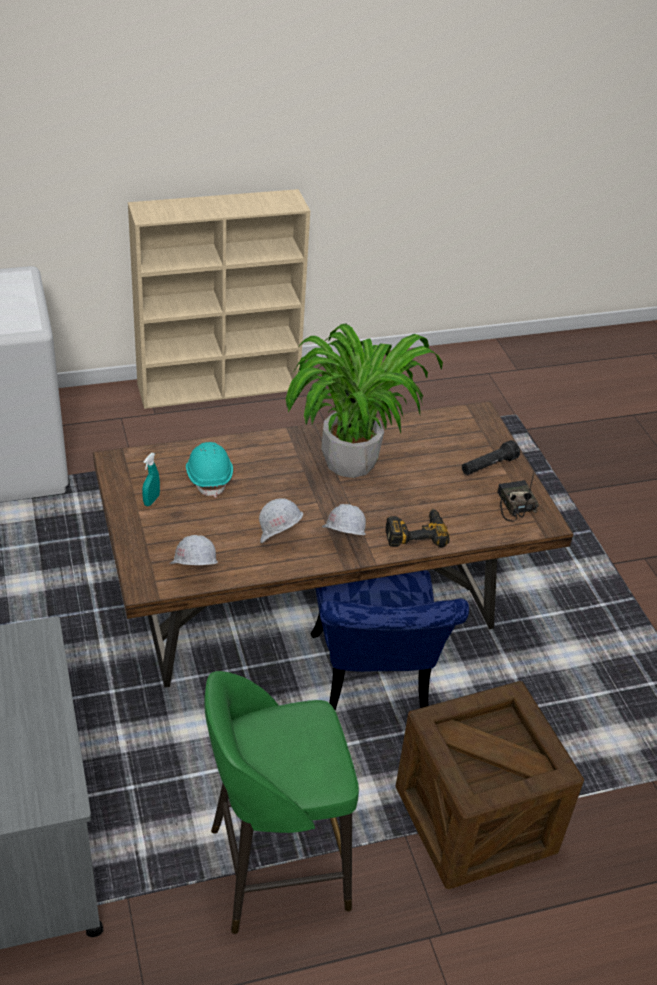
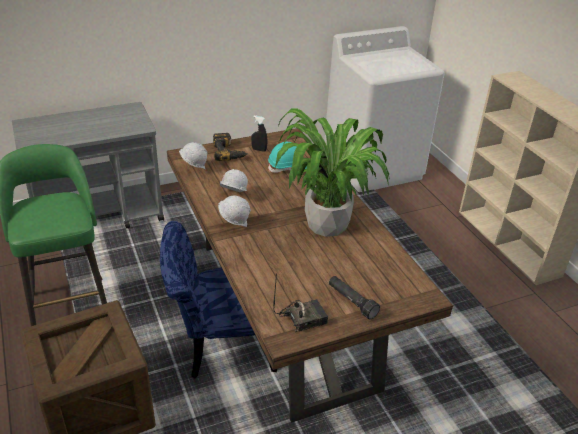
camera: 85 degrees right, 5 degrees down
(151, 500) = (259, 150): turquoise spray bottle -> black spray bottle
(415, 532) = (253, 259): power drill -> power drill (229, 152)

